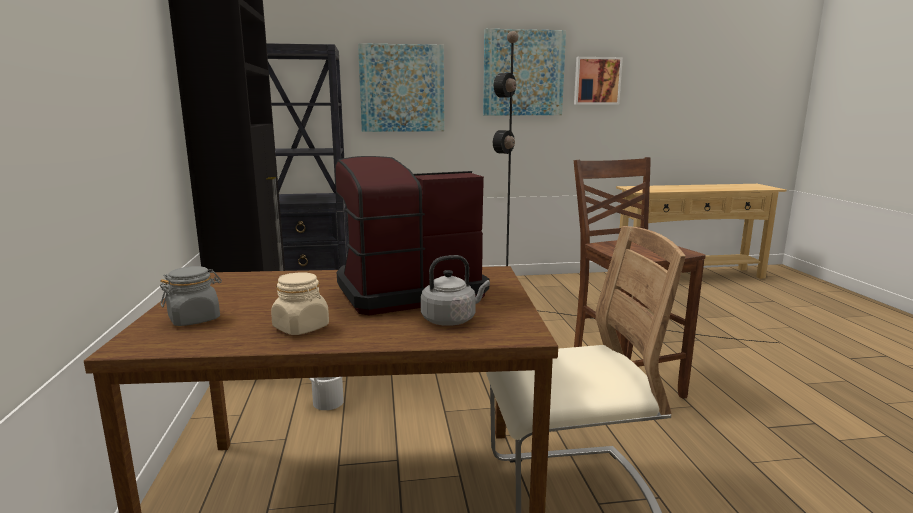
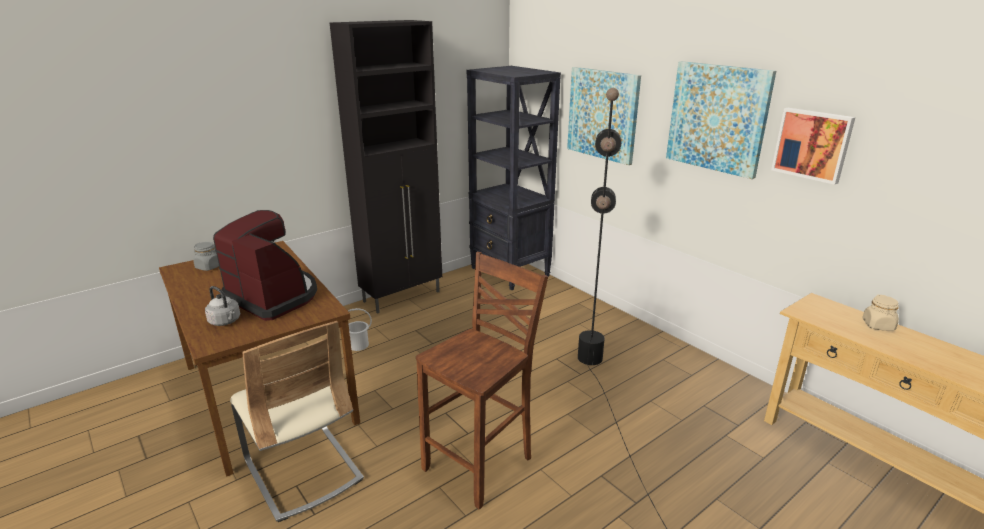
camera: 60 degrees right, 10 degrees up
(301, 327) = (203, 291): beige jar -> beige jar (878, 325)

